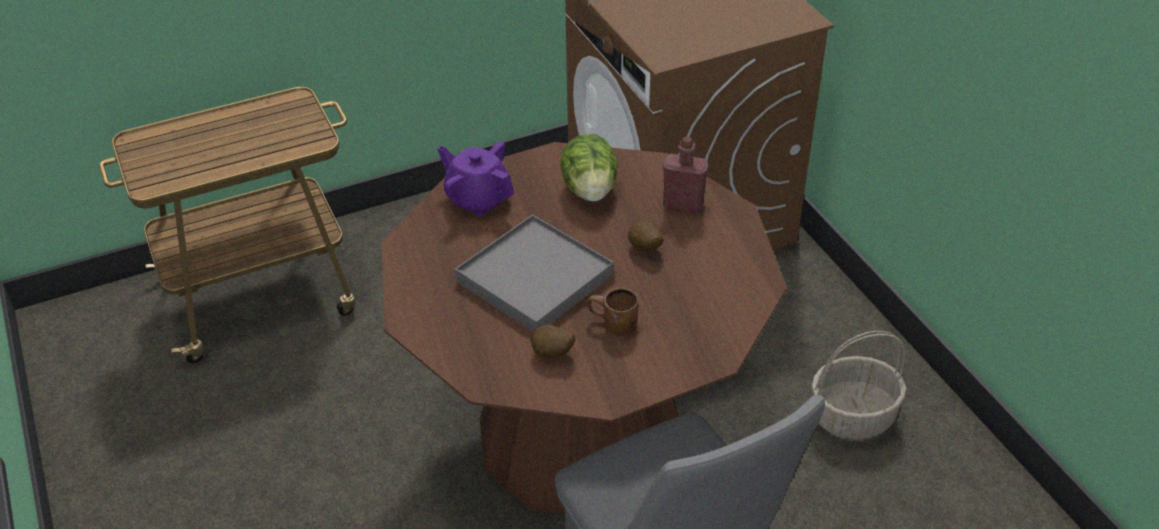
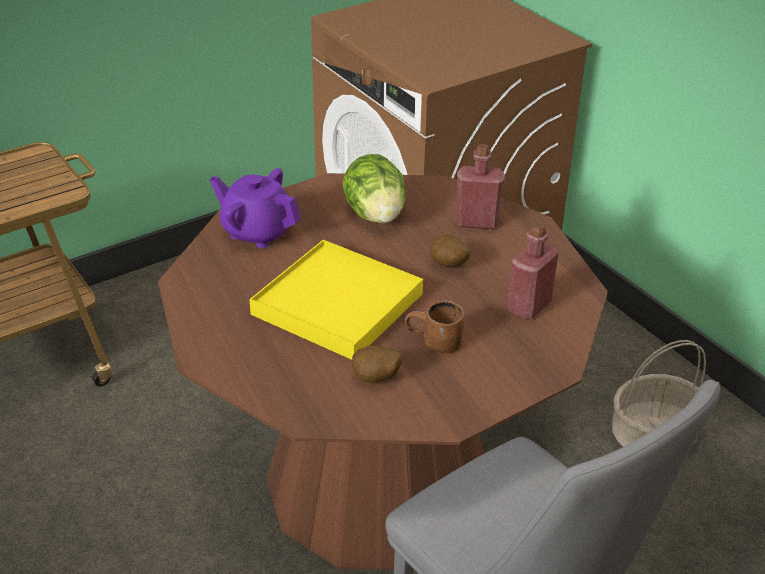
camera: 10 degrees left, 5 degrees down
(535, 278) = (337, 304): grey tray -> yellow tray
(708, 296) = (529, 306): none -> red bottle

